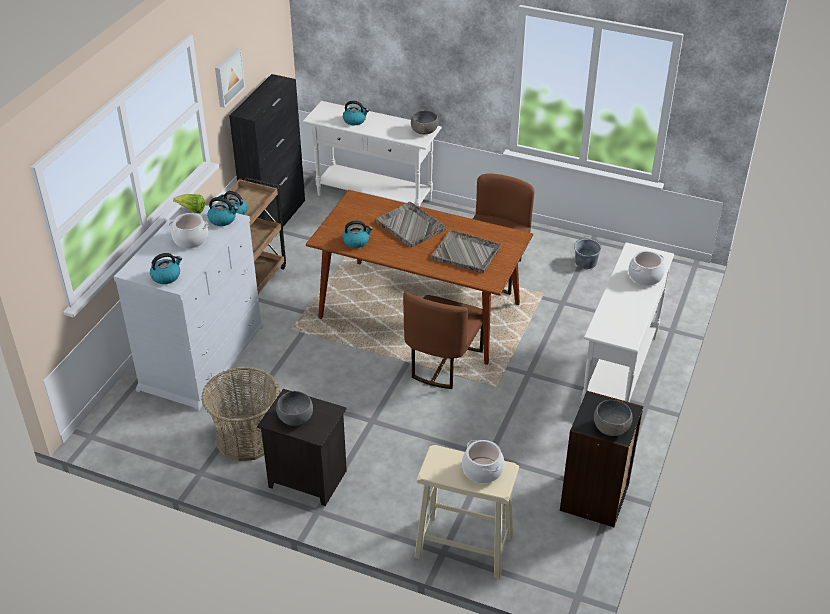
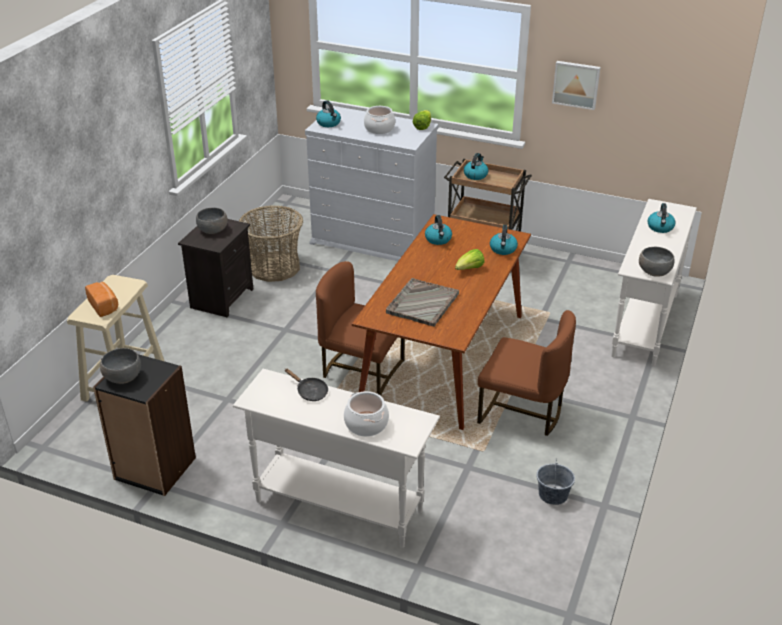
camera: 90 degrees right, 5 degrees down
(223, 219) = (409, 139): kettle -> kettle (503, 249)
(275, 219) = (584, 265): black cabinet -> none
(410, 225) = (469, 269): grey tray -> lettuce
(483, 470) = (104, 306): cooking pot -> bread
(611, 307) = (309, 392): none -> black frying pan

